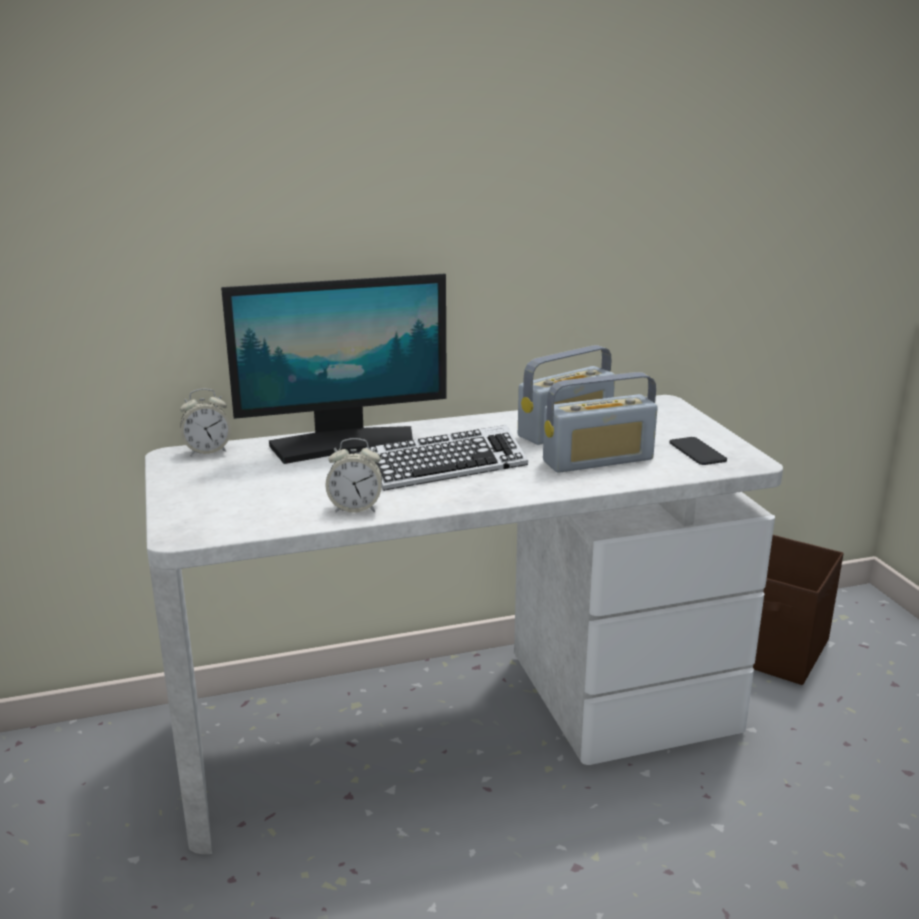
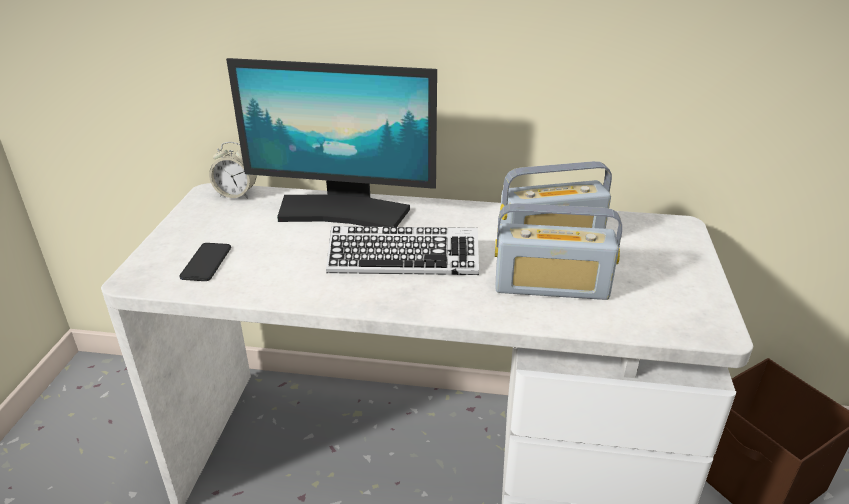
camera: 25 degrees right, 10 degrees up
(355, 508) = (286, 287): alarm clock -> none
(697, 452) = (666, 302): phone -> phone (206, 262)

